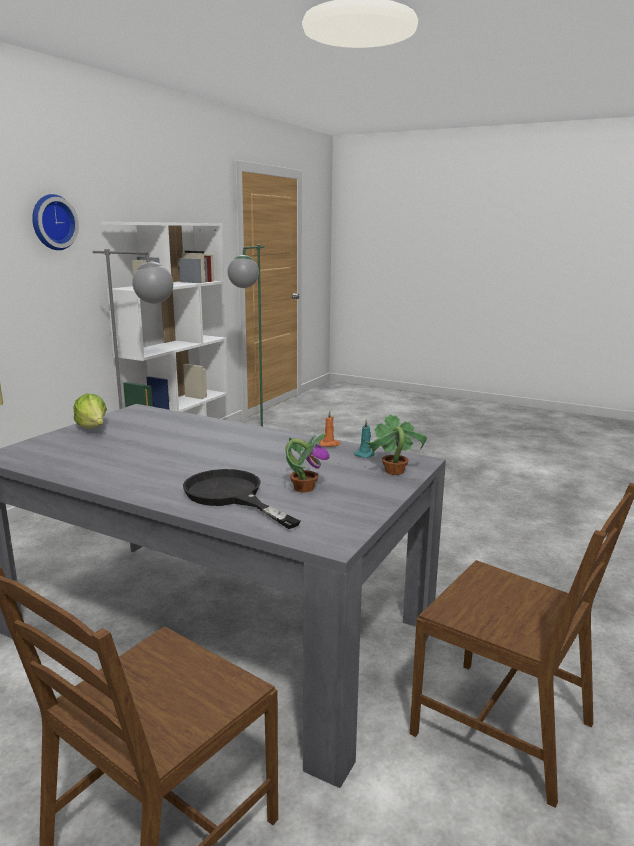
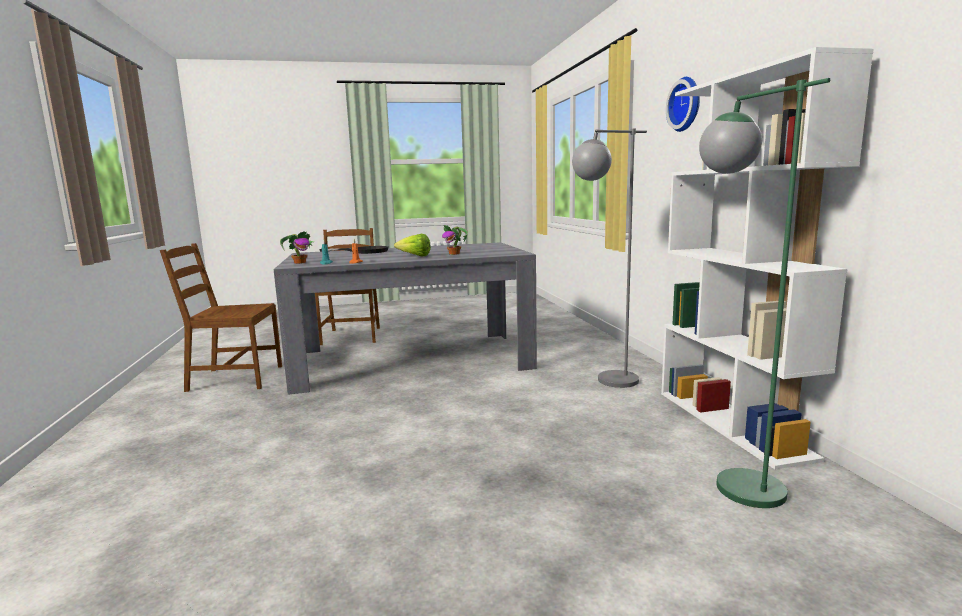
camera: 140 degrees right, 5 degrees down
(93, 429) = (499, 249): lettuce -> lettuce (415, 256)
(303, 488) = (337, 255): potted plant -> potted plant (454, 254)

